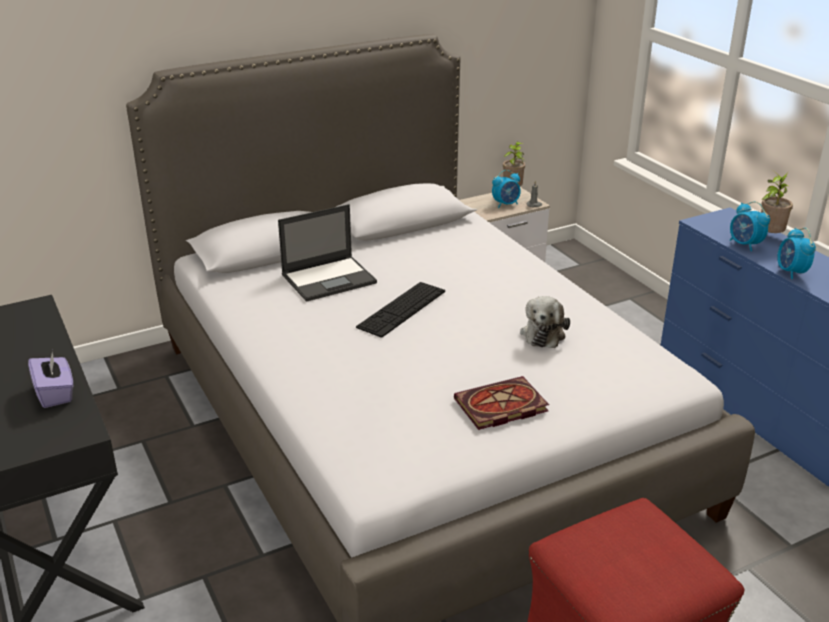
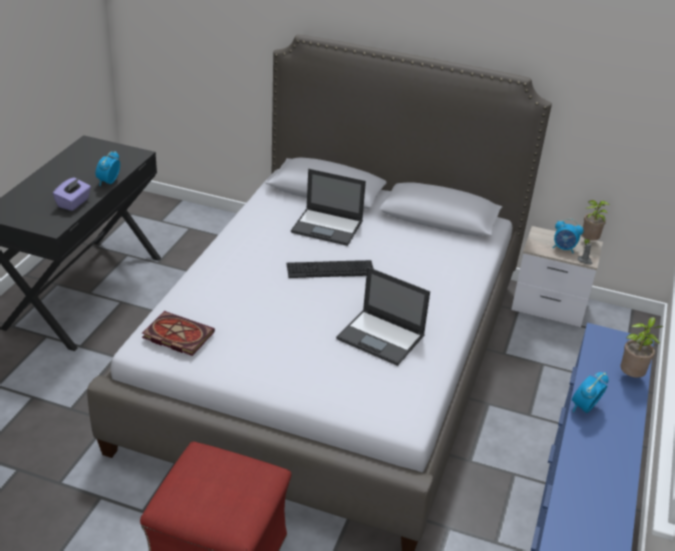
camera: 45 degrees right, 5 degrees up
(499, 407) = (272, 357): book -> book (176, 335)
(543, 333) = (381, 337): plush toy -> laptop
(745, 245) = (596, 369): alarm clock -> alarm clock (108, 182)

